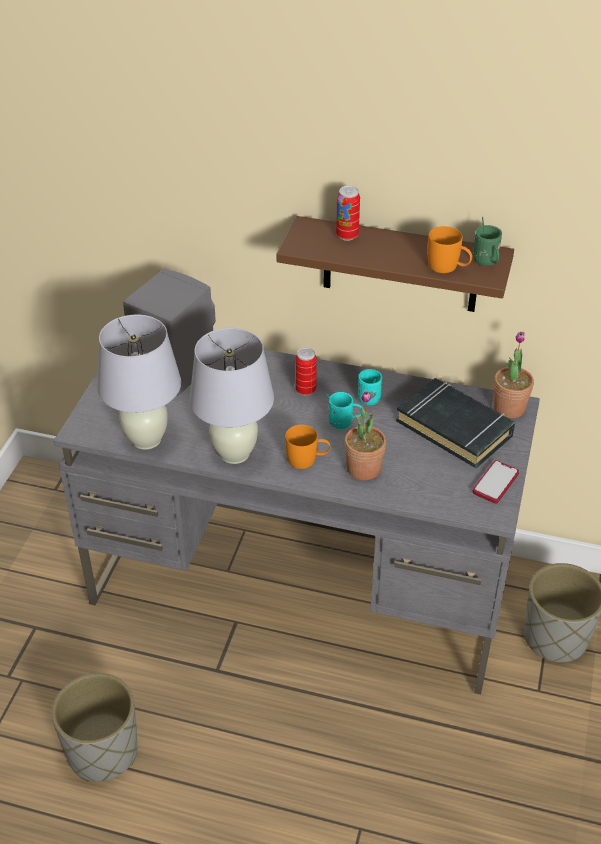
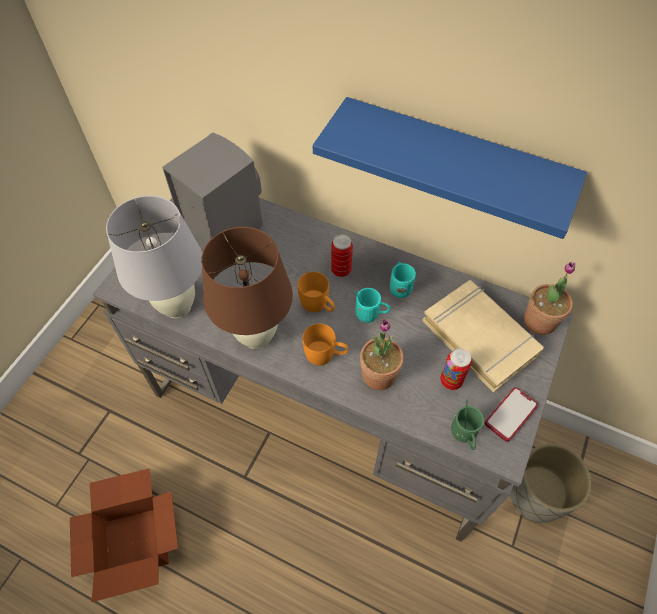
camera: 10 degrees right, 15 degrees up
(103, 751) = (137, 539): grey planter -> cardboard box
(235, 453) = (256, 336): white table lamp -> brown table lamp
(347, 235) = (396, 130): can -> can (451, 381)
(400, 265) = (453, 166): brown shelf -> blue shelf
(448, 267) = (505, 189): orange mug -> orange mug (318, 305)
(455, 428) = (480, 338): black book -> beige book
(486, 263) = (552, 189): green mug -> green mug (464, 435)

